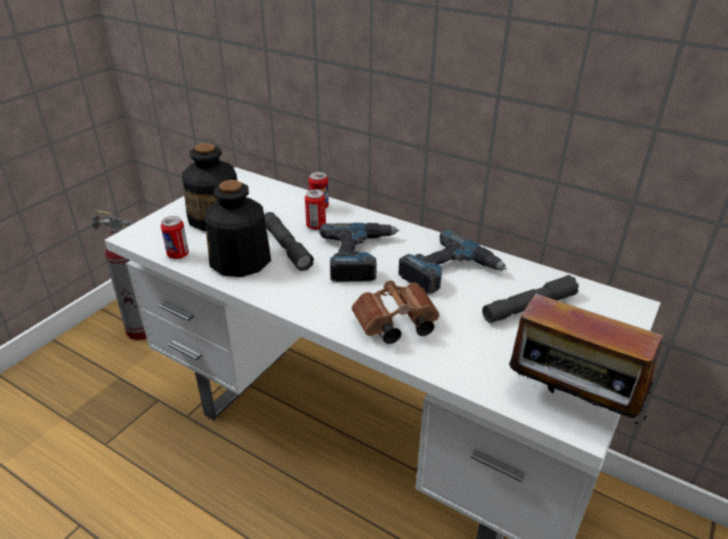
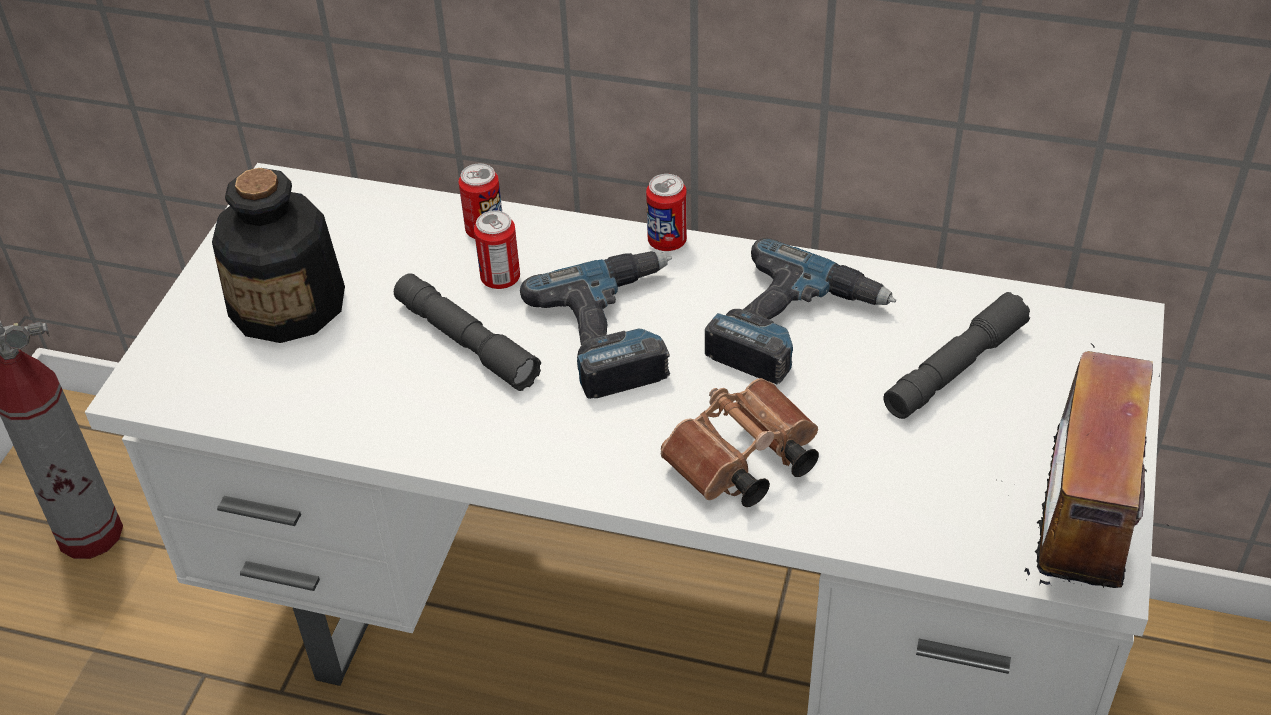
camera: 15 degrees left, 10 degrees up
(178, 255) = (261, 411): can -> can (667, 241)
(241, 261) = (394, 395): bottle -> none
(569, 405) = (1074, 542): radio -> radio turned 90 degrees clockwise

